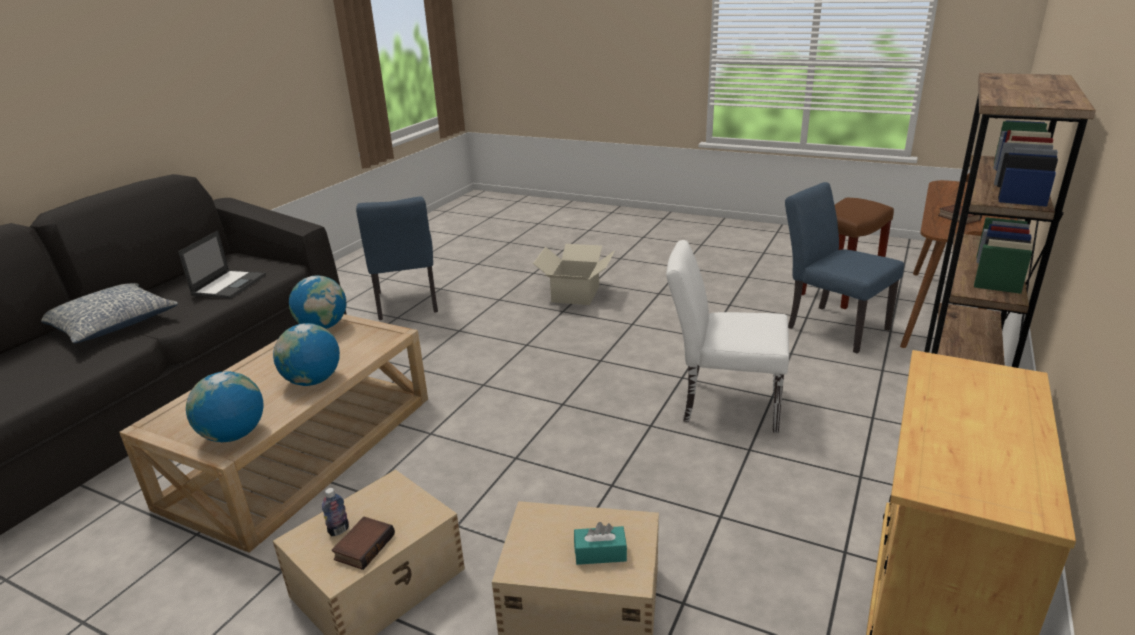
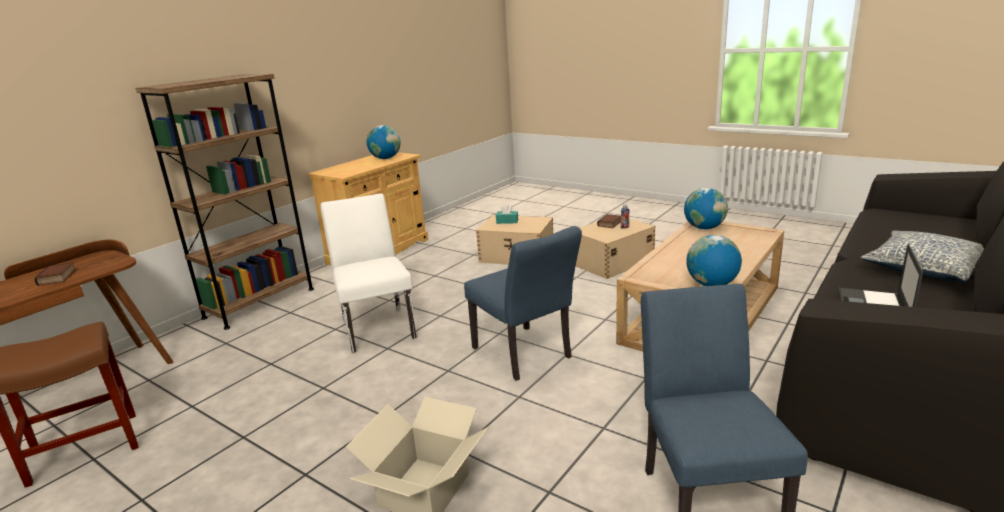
camera: 170 degrees left, 5 degrees down
(312, 381) = (680, 249): globe -> globe (385, 158)
(722, 404) = (377, 326): white chair -> white chair turned 135 degrees counterclockwise
(831, 326) = (188, 391): blue chair -> blue chair (525, 356)

